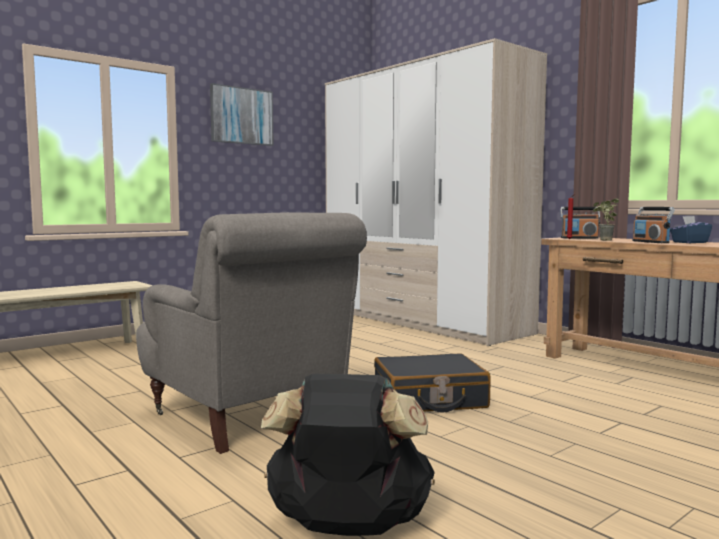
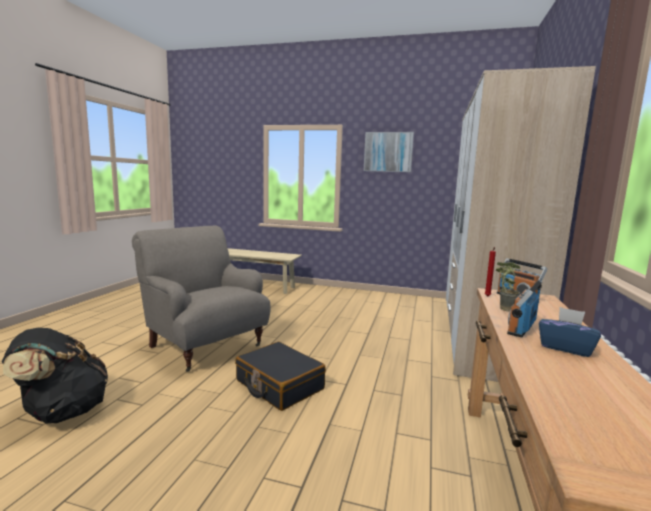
camera: 55 degrees right, 5 degrees up
(251, 415) = (204, 346): grey armchair -> grey armchair turned 120 degrees clockwise

